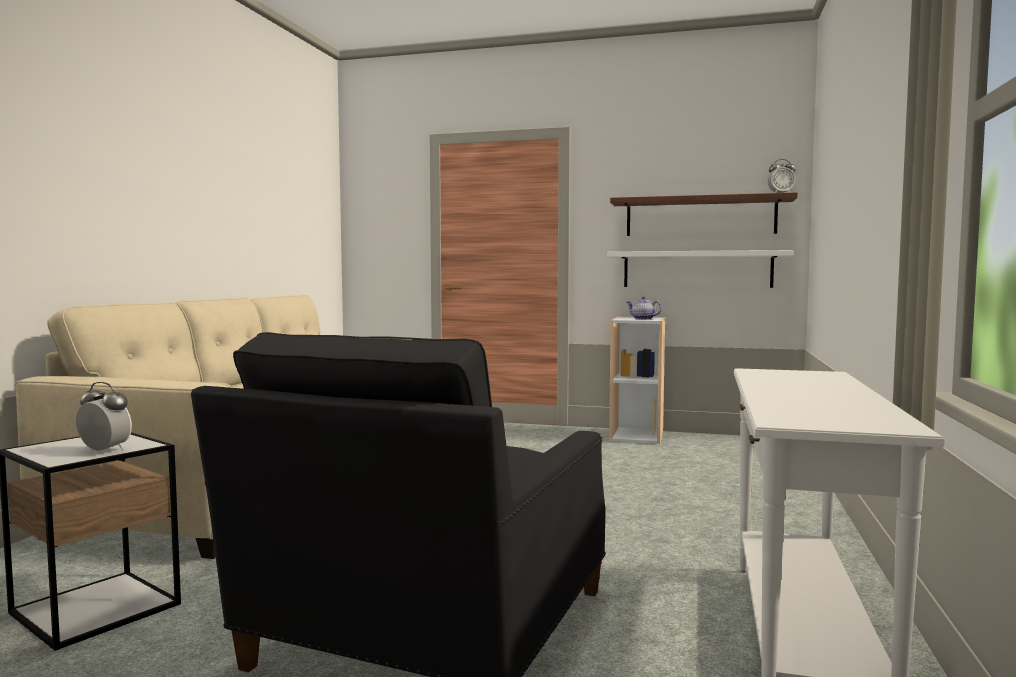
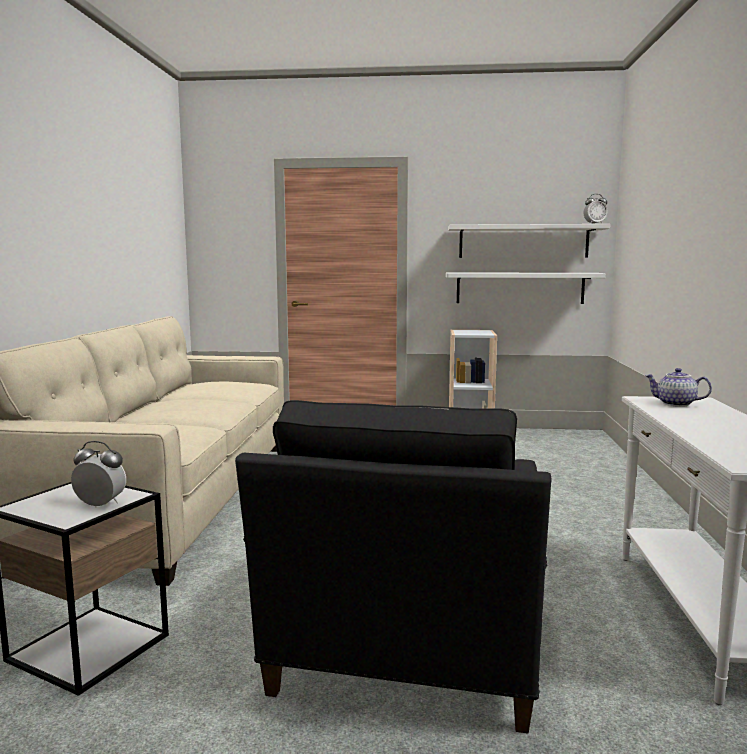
camera: 10 degrees left, 5 degrees up
(642, 319) = (478, 333): teapot -> teapot (675, 404)
(700, 217) = (523, 241): brown shelf -> white shelf

